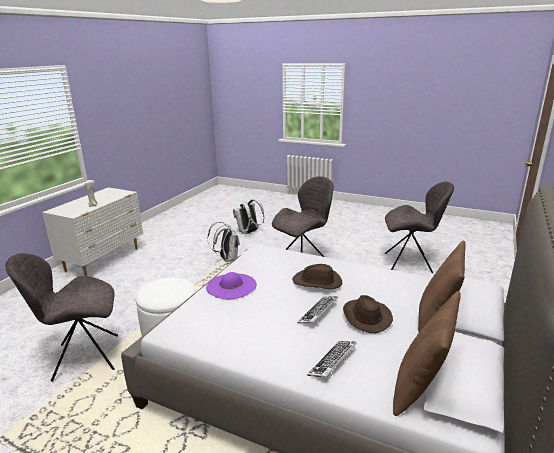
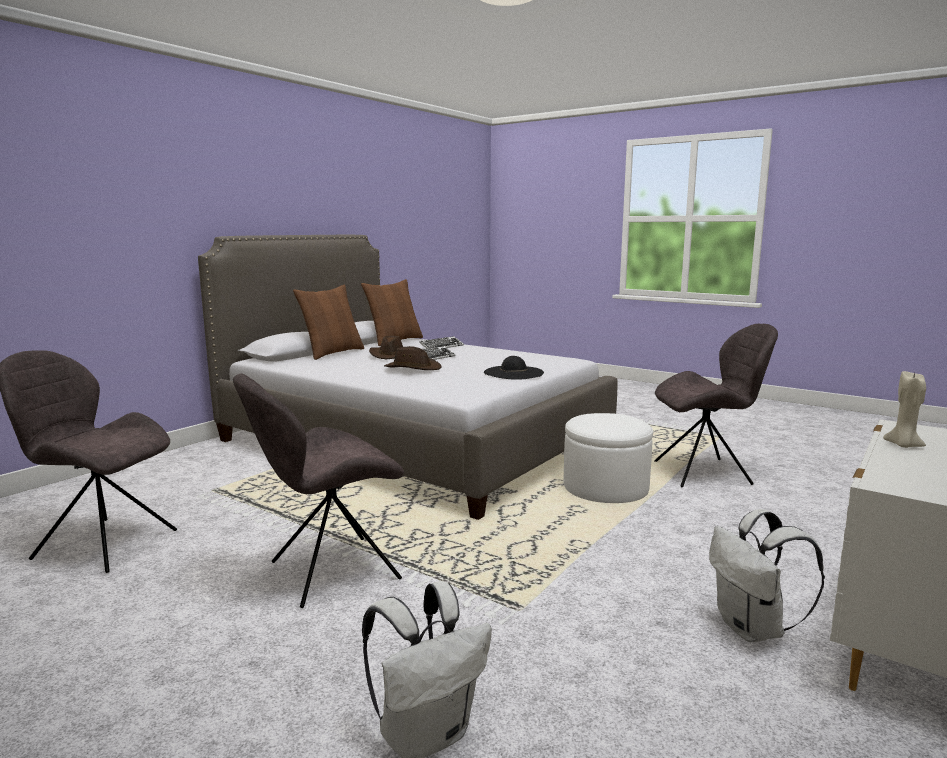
camera: 170 degrees left, 10 degrees down
(227, 259) = (521, 604): white backpack -> white backpack (753, 629)
(231, 286) = (513, 373): purple hat -> black hat

